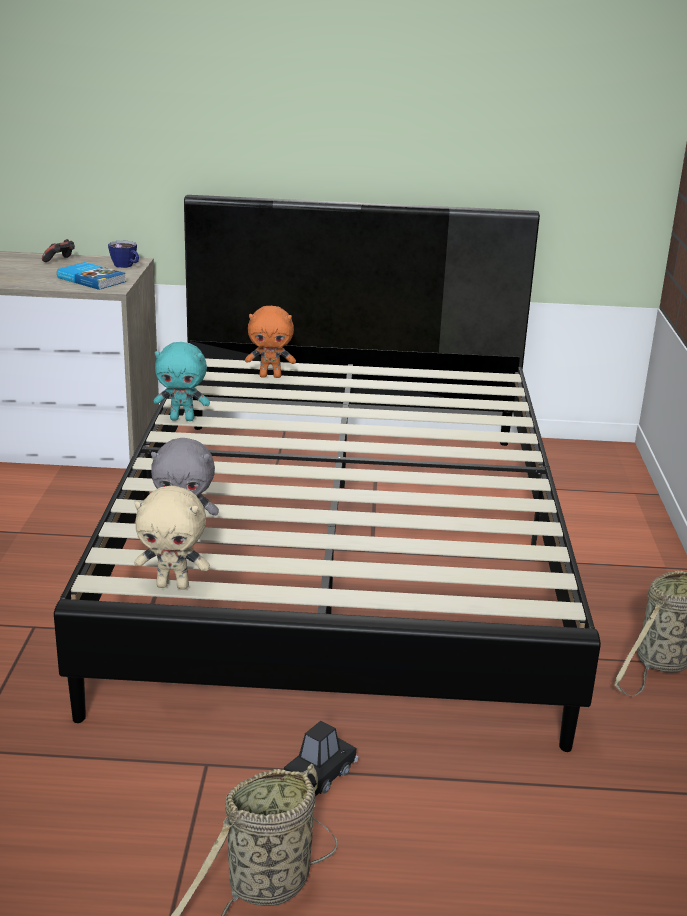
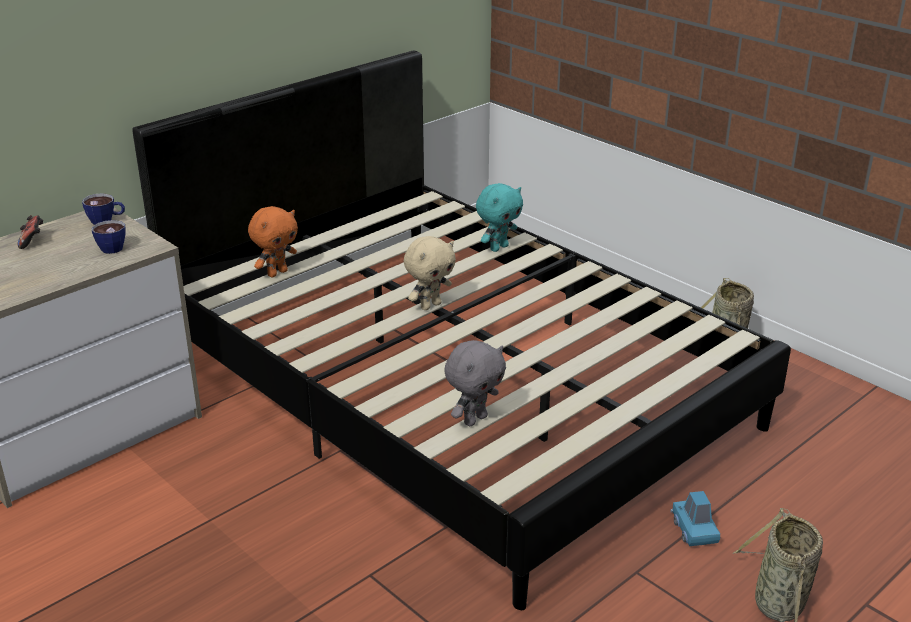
camera: 45 degrees left, 5 degrees up
(92, 279) = (112, 246): book -> cup
(173, 585) = (548, 458): beige plush toy -> beige plush toy (430, 305)
(182, 419) = (290, 341): turquoise plush toy -> turquoise plush toy (498, 247)
(320, 773) = (694, 529): black toy car -> blue toy car

